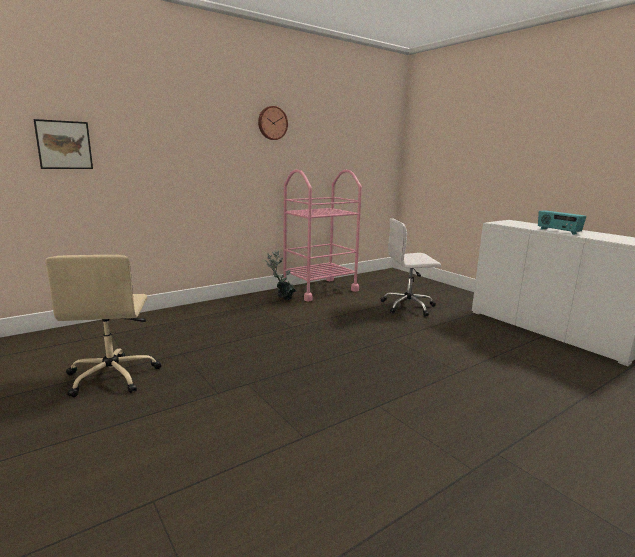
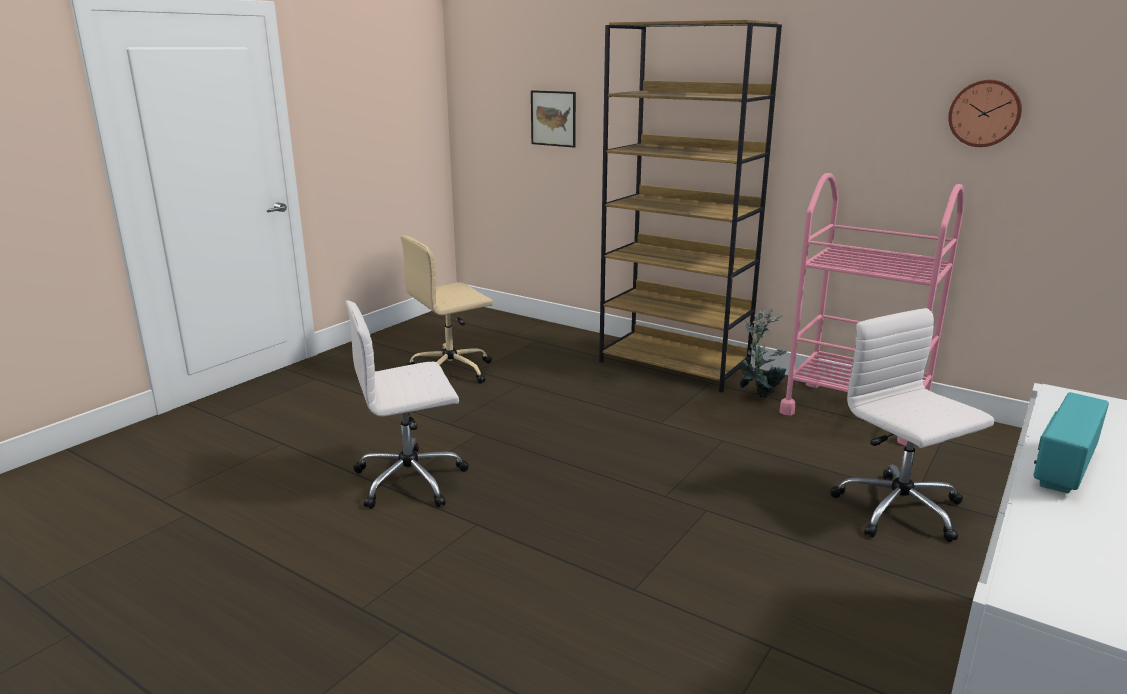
camera: 70 degrees right, 5 degrees up
(221, 307) = (675, 365): none -> brown bookcase
(272, 123) = (832, 83): wall clock -> wall clock (985, 113)
(299, 423) = (412, 480): none -> white office chair

